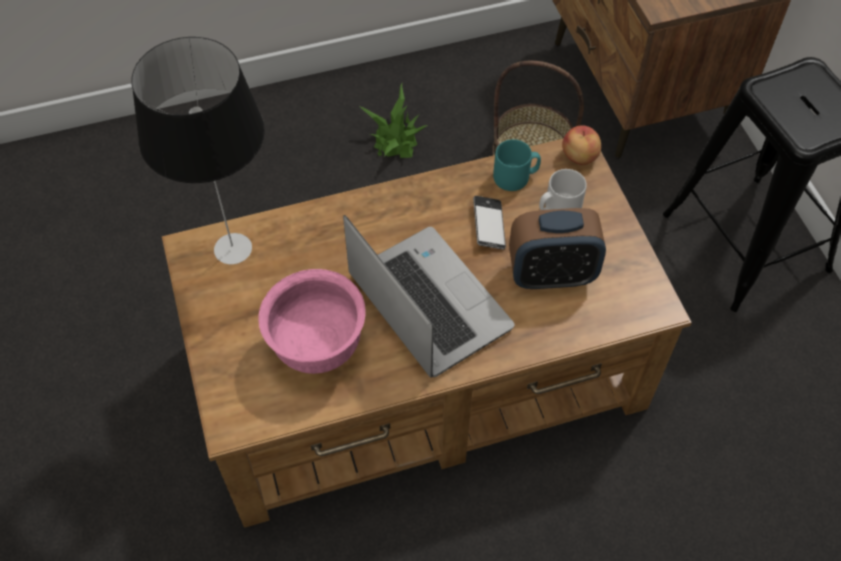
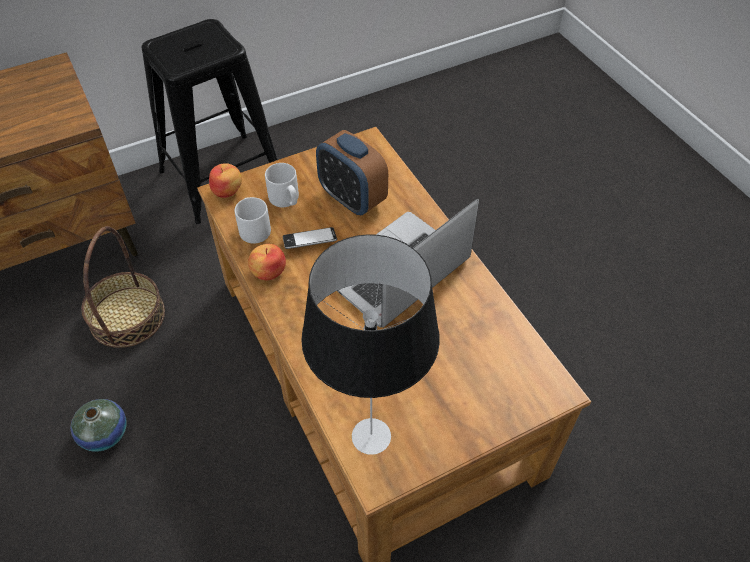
camera: 100 degrees left, 5 degrees down
(317, 346) = (460, 341): pink bowl -> none
(396, 138) = (104, 434): potted plant -> vase
(451, 185) = (268, 271): none -> apple
(515, 177) = (254, 229): turquoise mug -> grey mug
(551, 275) = (352, 199): alarm clock -> alarm clock turned 150 degrees clockwise

